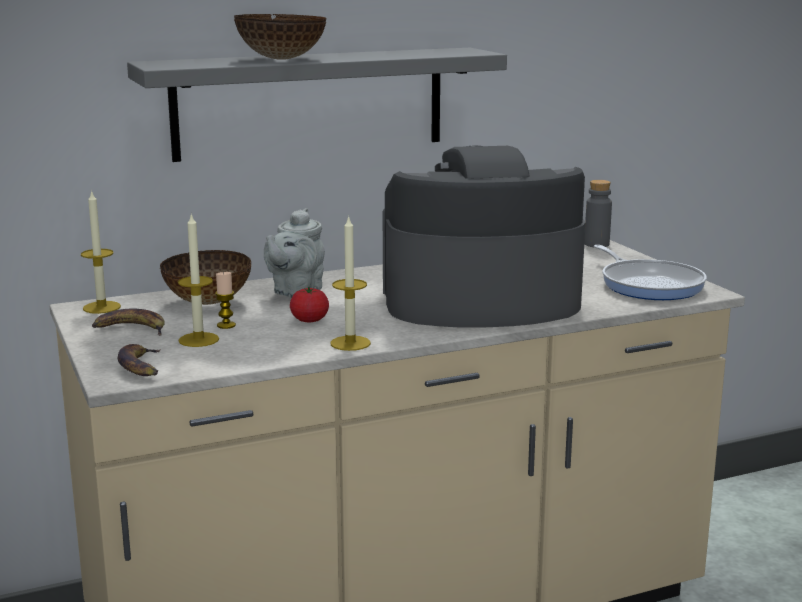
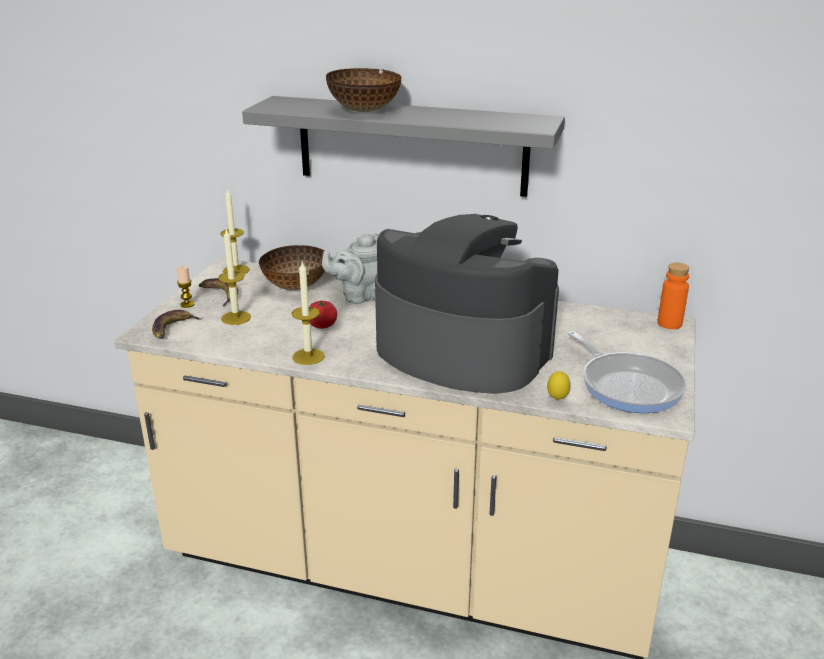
camera: 40 degrees right, 10 degrees up
(226, 325) = (270, 311): candle -> candle (187, 304)
(596, 244) = (669, 323): grey bottle -> orange bottle
(620, 306) = (557, 399): none -> lemon
(649, 285) = (628, 385): frying pan -> frying pan turned 45 degrees counterclockwise

